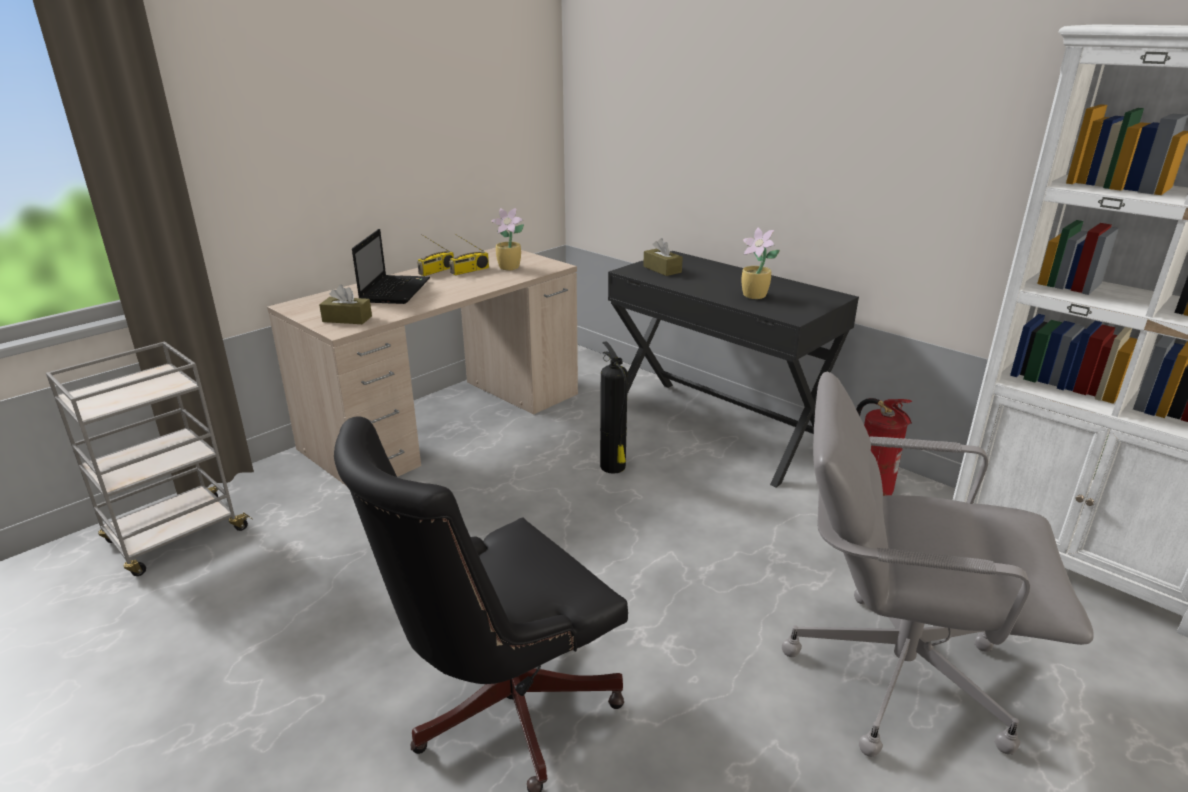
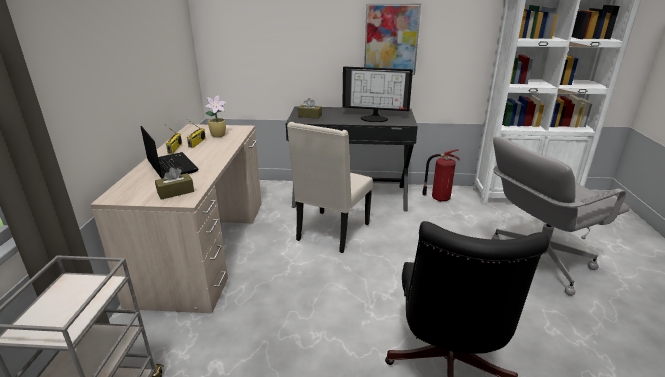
camera: 40 degrees left, 0 degrees up
(613, 468) = (331, 232): fire extinguisher -> beige chair
(755, 296) = (375, 118): potted plant -> monitor
(839, 155) = (391, 39): none -> picture

